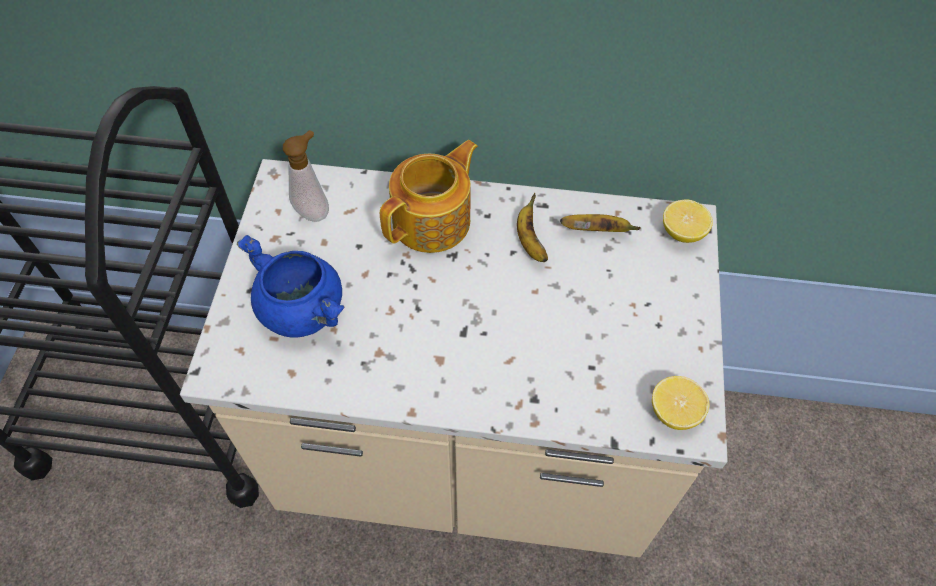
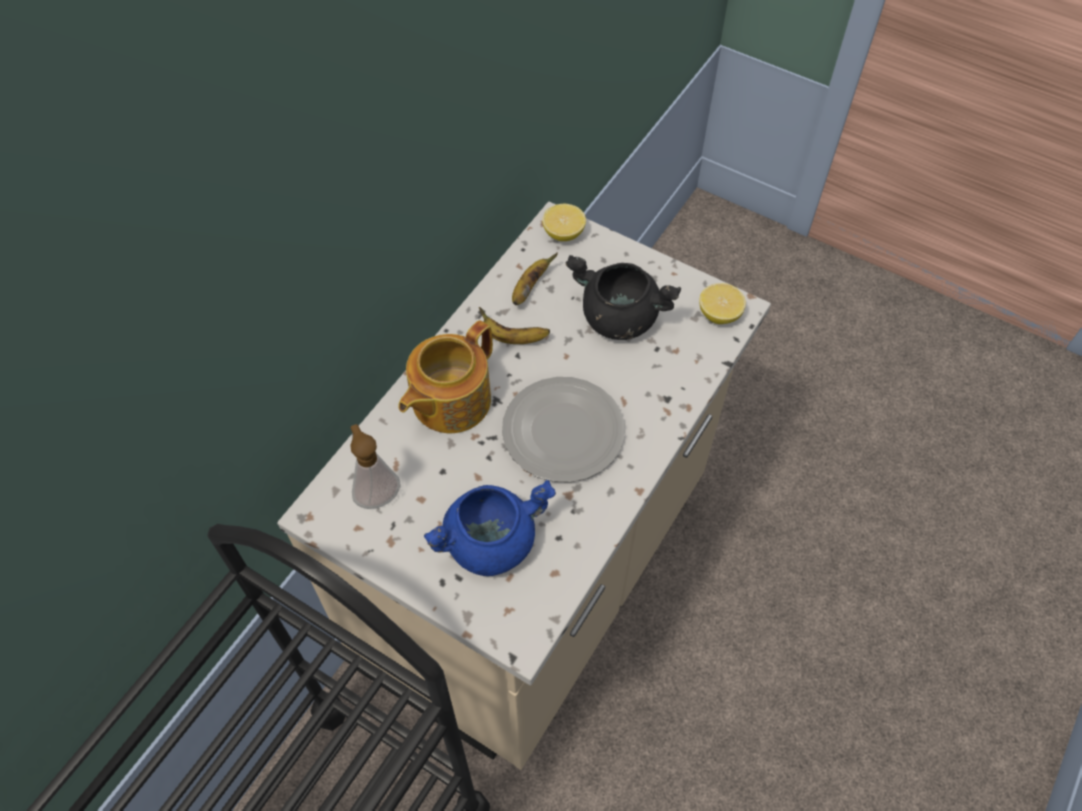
camera: 65 degrees left, 0 degrees up
(433, 221) = (449, 401): teapot -> teapot turned 120 degrees counterclockwise
(448, 320) = (563, 430): none -> plate
(608, 317) = (617, 318): none -> black cooking pot

